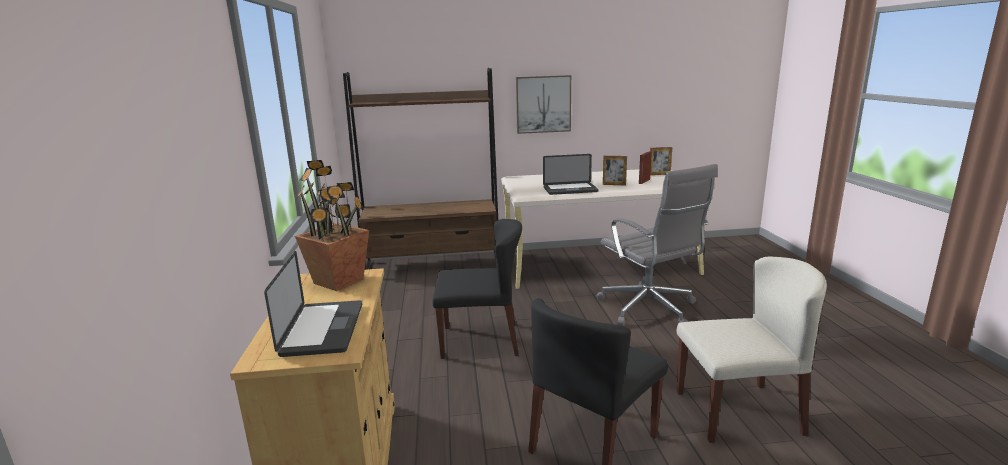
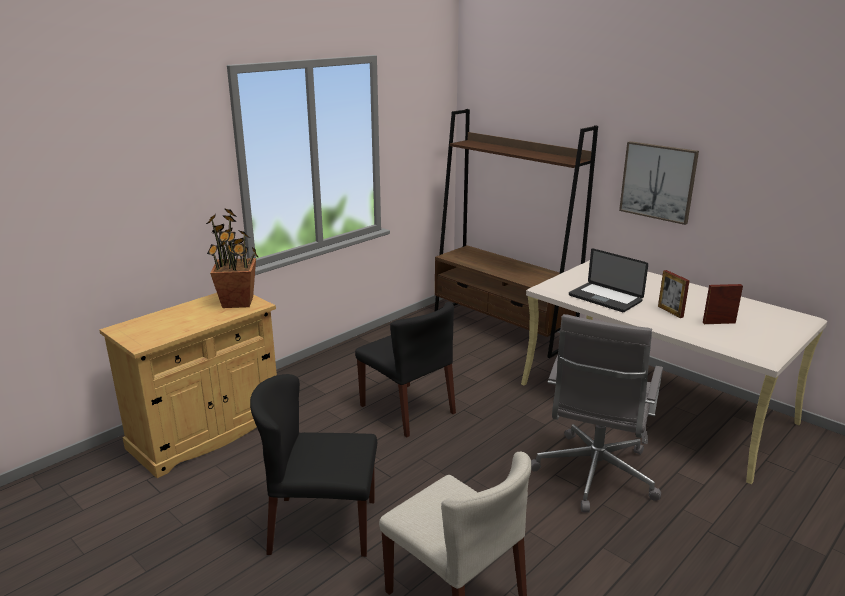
camera: 50 degrees right, 5 degrees up
(323, 329) = (165, 328): laptop -> none
(659, 174) = (773, 322): picture frame -> none

